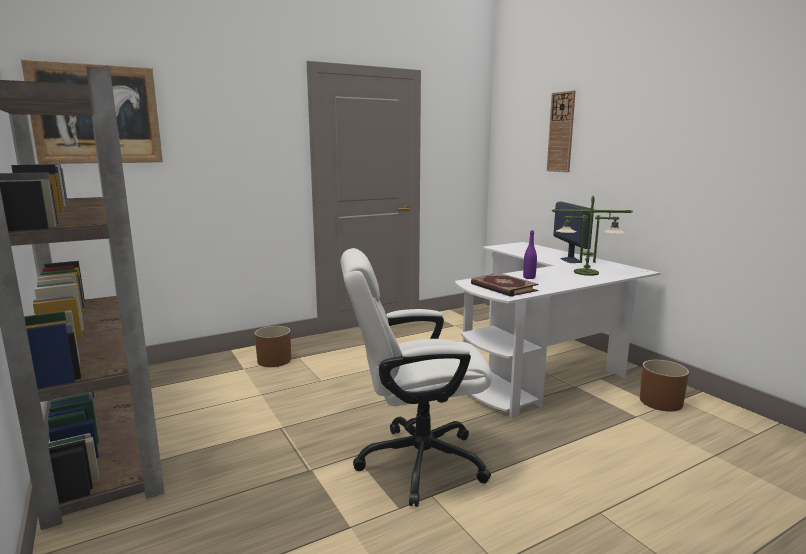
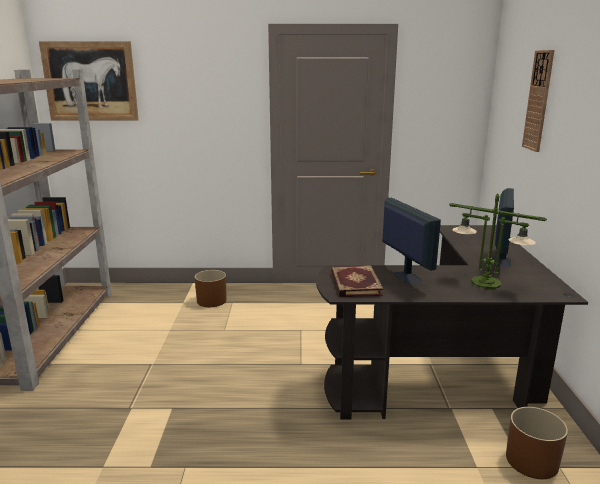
camera: 30 degrees right, 5 degrees up
(414, 464) = (205, 433): white office chair -> none
(529, 277) = (406, 276): purple bottle -> monitor
(543, 363) = (448, 371): white desk -> black desk

